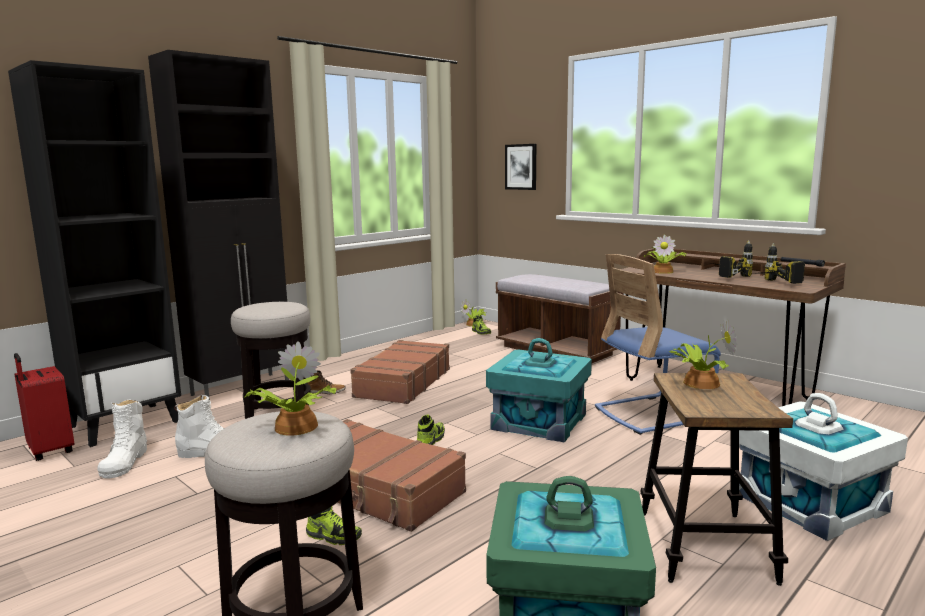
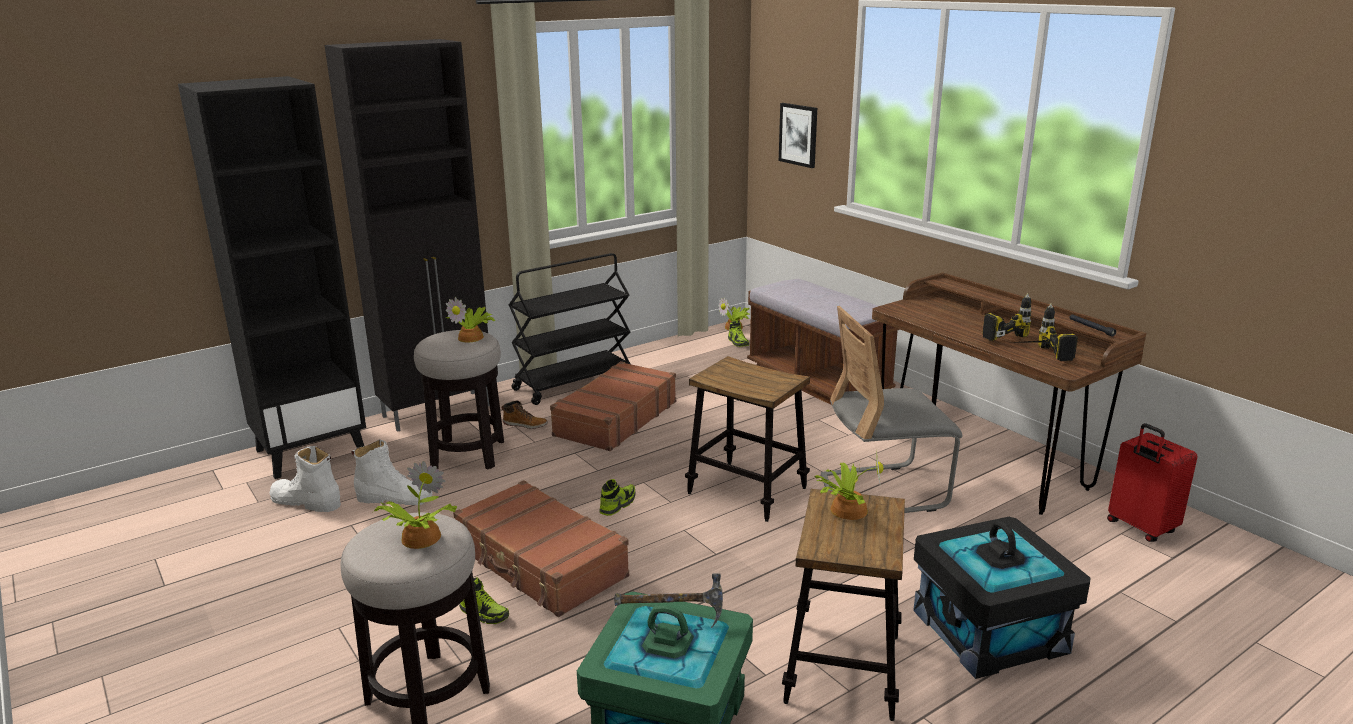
camera: 10 degrees right, 10 degrees up
(49, 451) = (236, 480): red suitcase -> red suitcase (1140, 528)
(125, 462) = (306, 502): white boot -> white boot turned 105 degrees clockwise
(357, 363) = (573, 383): none -> black cart
(539, 421) = (747, 490): turquoise storage box -> stool
(561, 497) = (672, 618): none -> hammer
(652, 413) = (883, 492): blue chair -> grey chair
(663, 271) = (928, 316): potted plant -> potted plant (472, 337)
(811, 502) = (990, 631): white storage box -> black storage box

